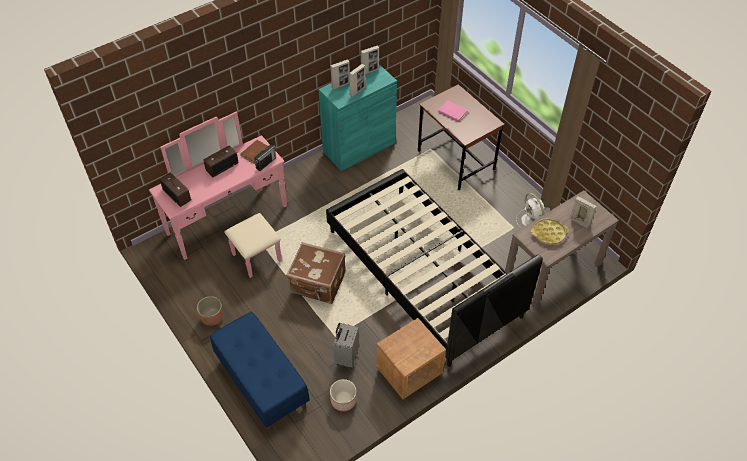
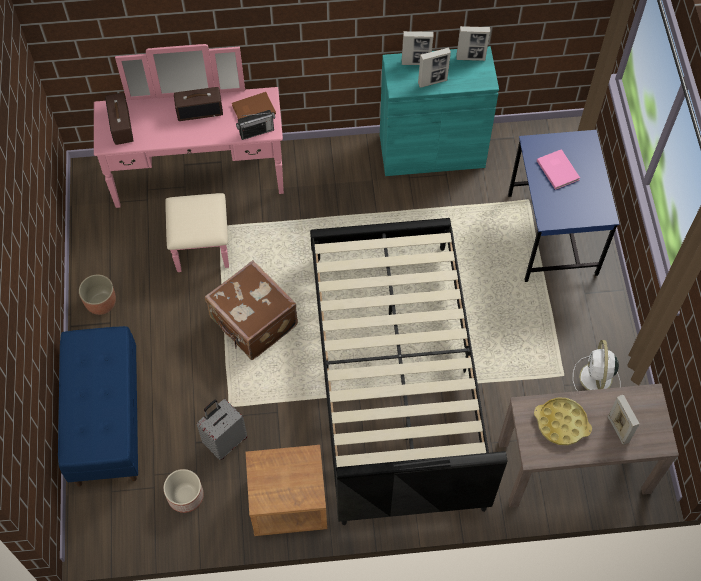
camera: 30 degrees right, 10 degrees up
(456, 160) = (552, 235): brown desk -> blue desk

